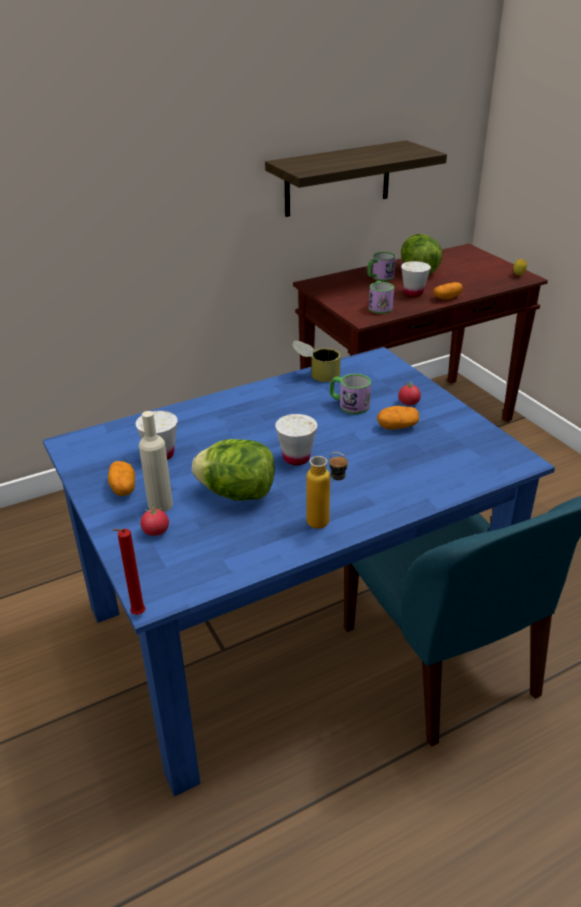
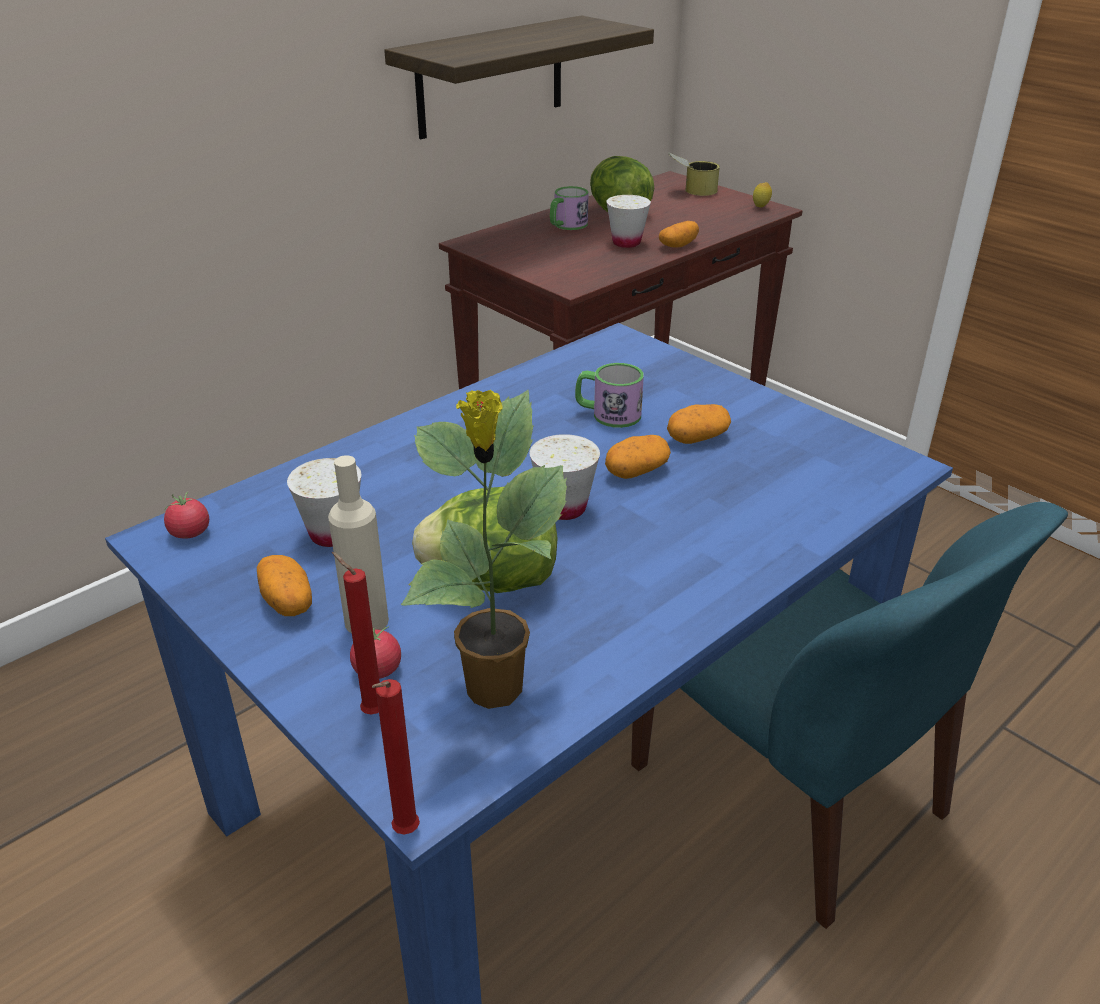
camera: 15 degrees left, 0 degrees up
(143, 552) = (370, 711): none -> red candle
(212, 553) = (494, 691): none -> potted plant
(316, 374) = (535, 374): can -> can (691, 191)
(326, 525) = (663, 611): bottle -> none
(349, 442) = (636, 471): none -> potato
(379, 306) = (586, 266): mug -> none
(408, 403) = (696, 401): tomato -> tomato (190, 533)

